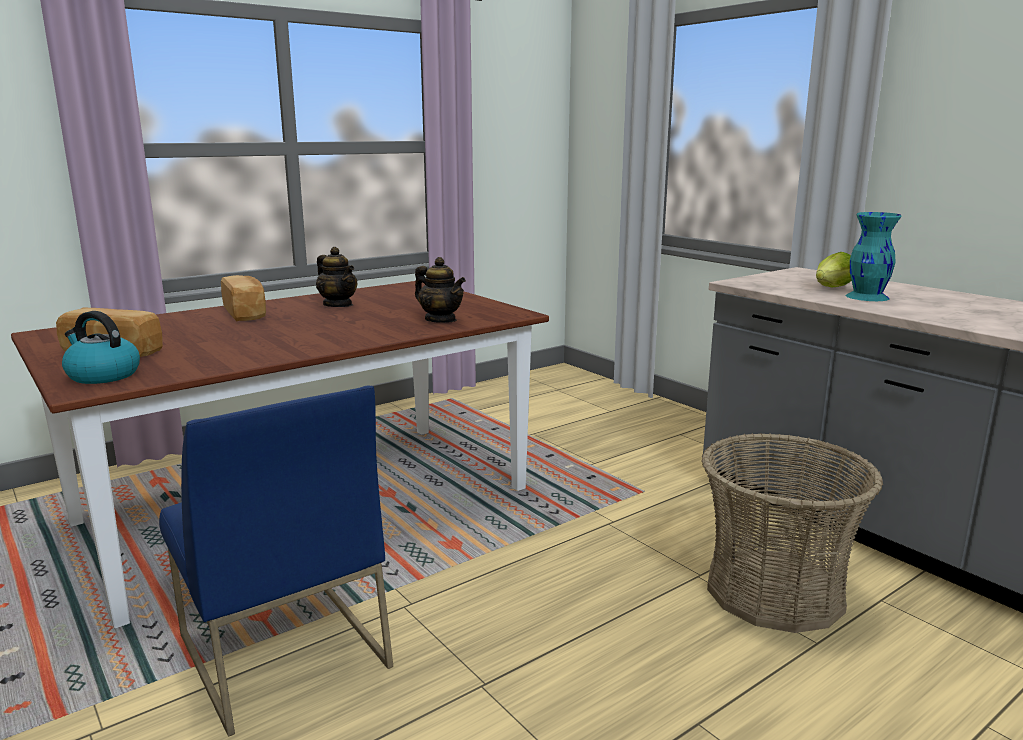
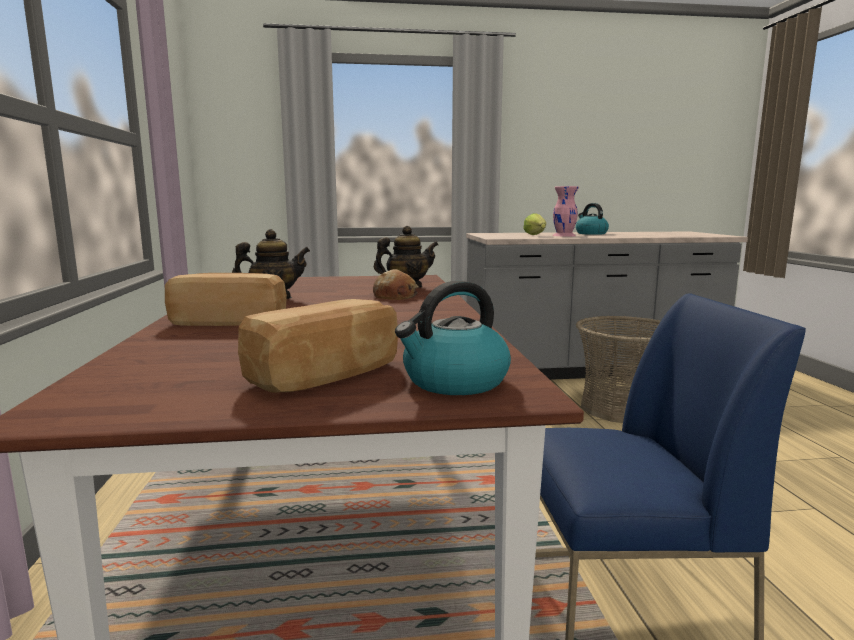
camera: 60 degrees left, 5 degrees down
(388, 324) = (395, 296): none -> bread
(867, 297) = (564, 235): turquoise vase -> pink vase
(958, 302) = (590, 233): none -> kettle

